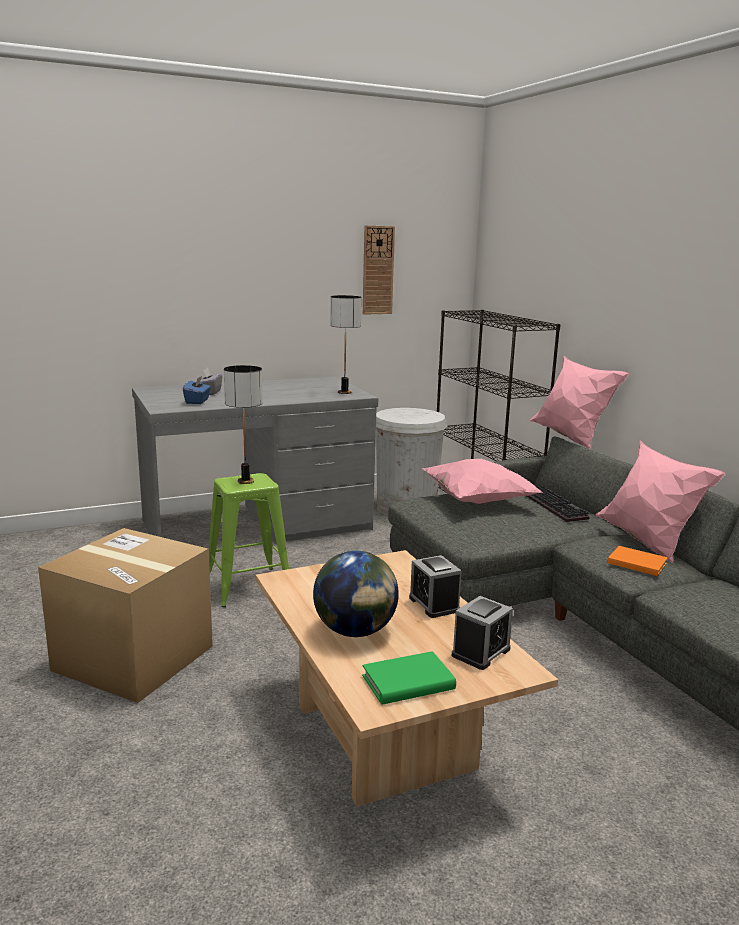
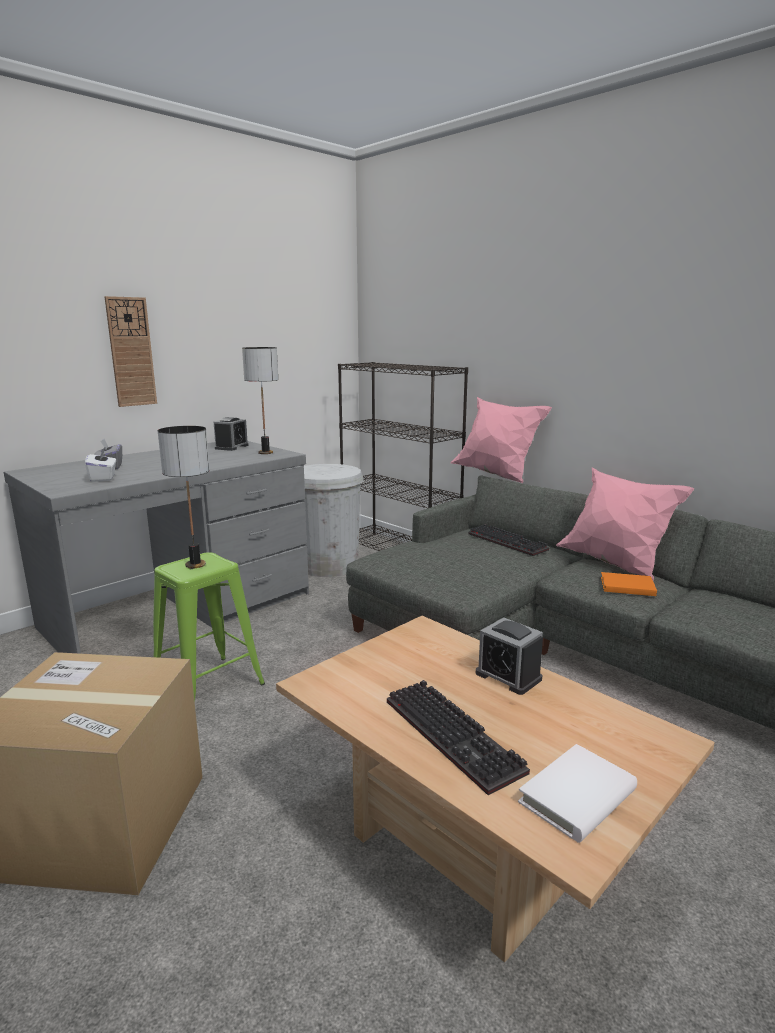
camera: 20 degrees left, 0 degrees up
(197, 401) = (103, 478): blue tissue box -> white tissue box
(355, 631) = (456, 736): globe -> keyboard
(378, 270) = (270, 324): wall clock -> wall clock (131, 352)
(408, 683) = (577, 796): green book -> white book
(475, 501) = (434, 549): pink pillow -> none
(481, 652) = (611, 728): alarm clock -> alarm clock (231, 447)

